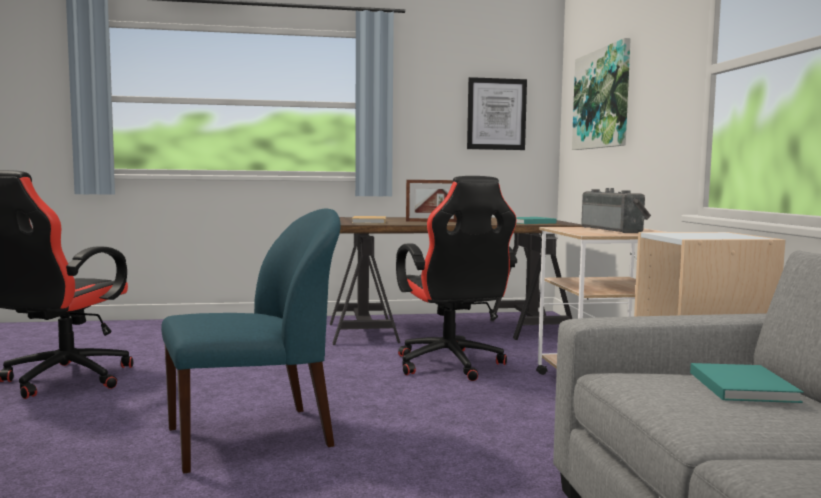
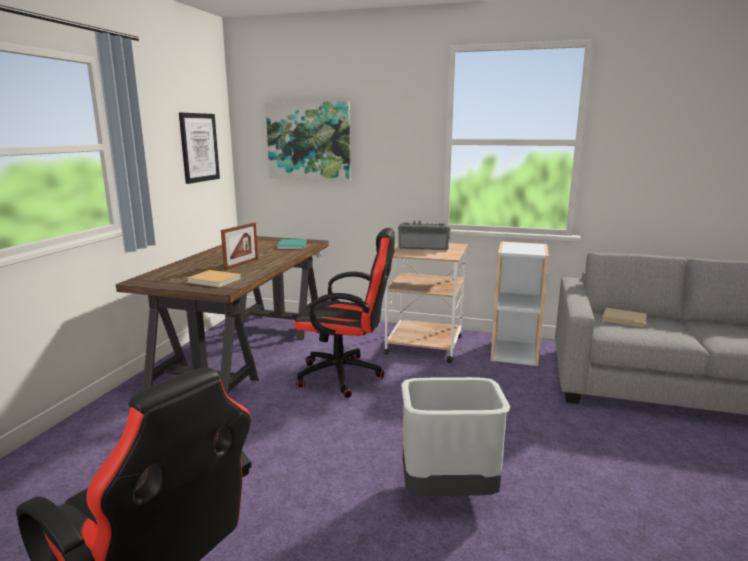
camera: 65 degrees left, 10 degrees up
(253, 437) = (449, 492): blue chair -> grey trash can
(741, 385) = (622, 319): turquoise book -> beige book

